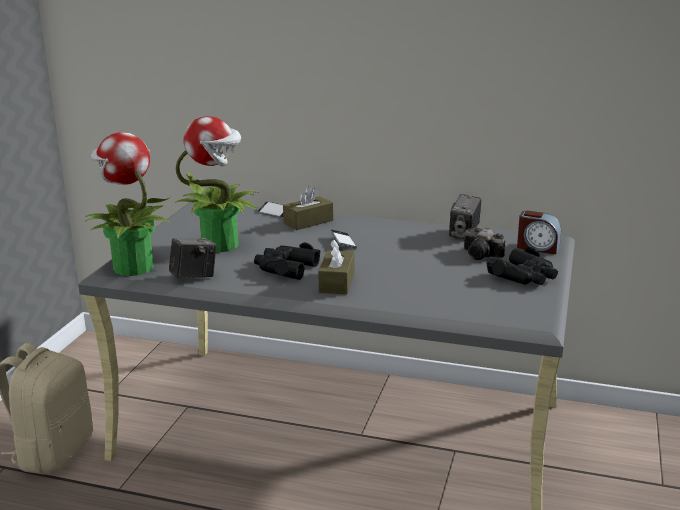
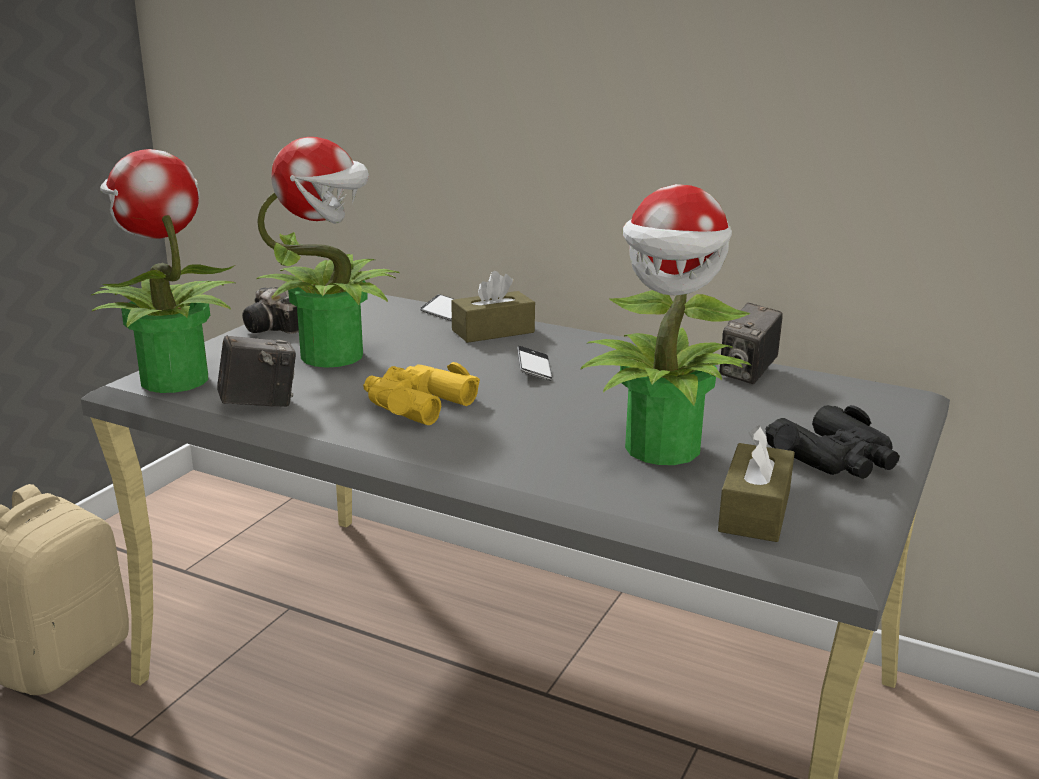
camera: 10 degrees right, 0 degrees up
(285, 268) = (416, 403): black binoculars -> yellow binoculars
(337, 282) = (490, 436): brown tissue box -> brown tissue box (754, 511)
(433, 280) = (662, 449): none -> potted plant
(483, 255) = (769, 413): camera -> camera (272, 328)
(537, 248) = (874, 408): alarm clock -> none

